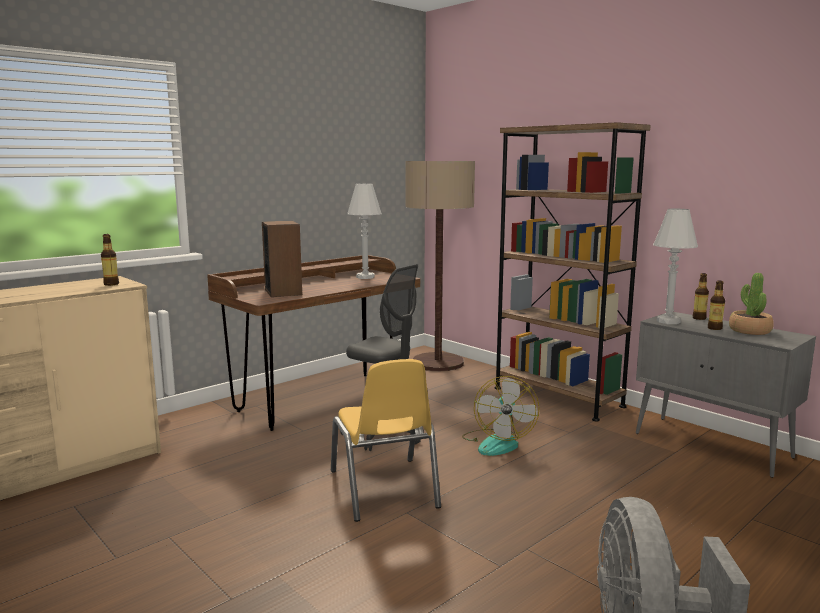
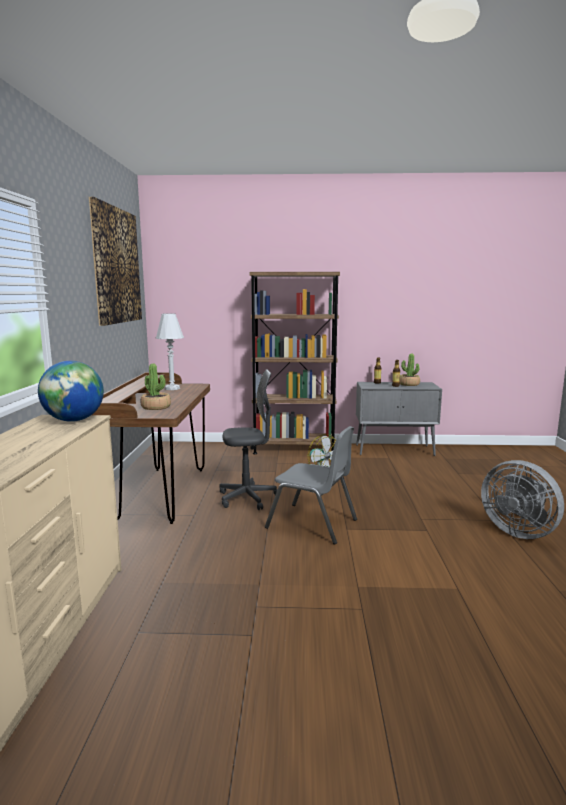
camera: 45 degrees left, 0 degrees up
(111, 284) = (74, 420): bottle -> globe
(283, 292) = (156, 407): speaker -> potted plant
(349, 126) = (116, 266): none -> picture
(384, 489) = (312, 524): yellow chair -> grey chair
(438, 363) = (189, 449): floor lamp -> none
(668, 321) = (371, 386): white table lamp -> none

